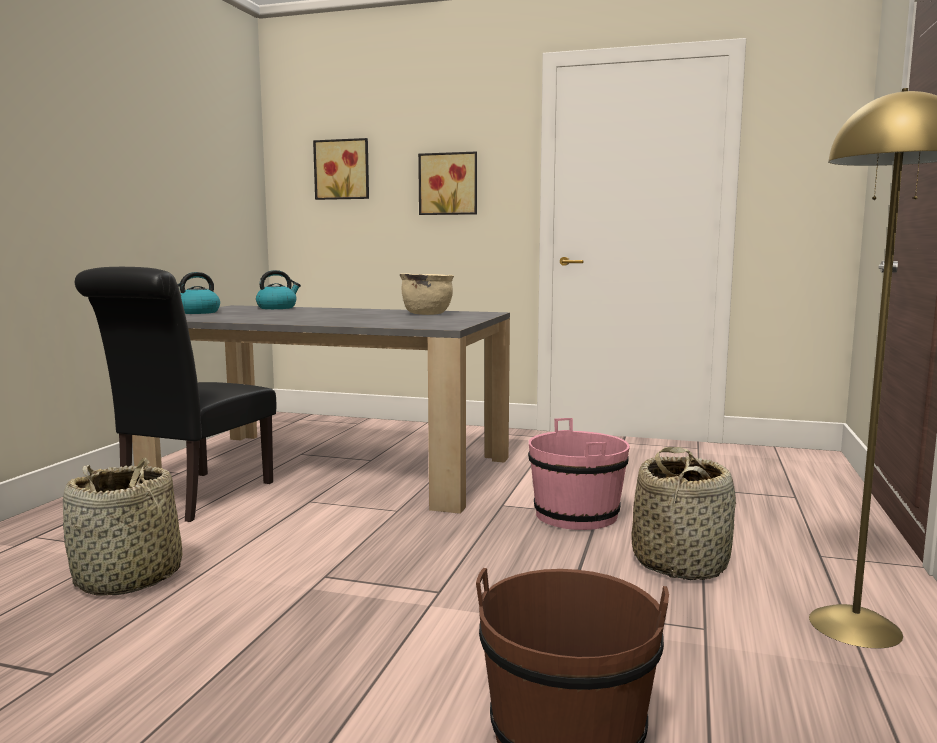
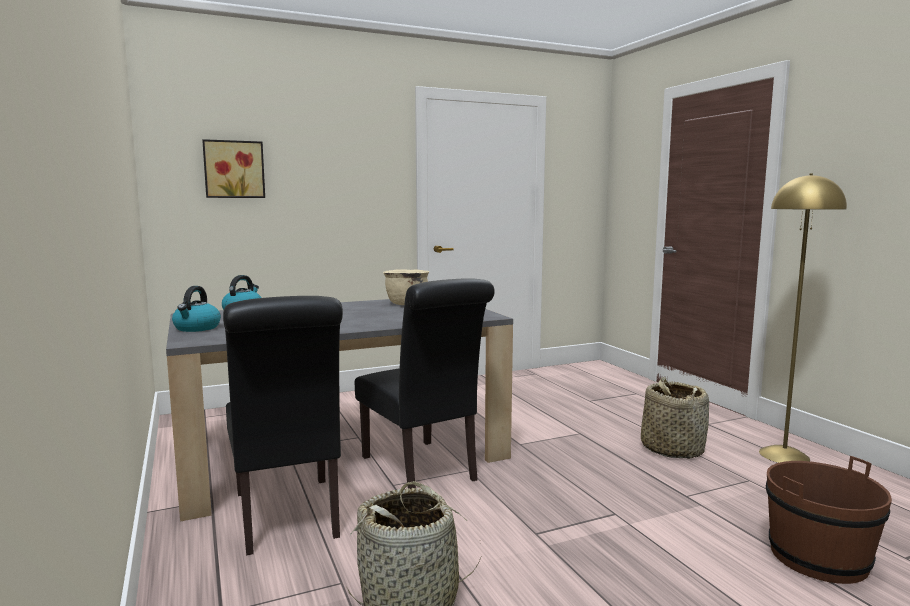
camera: 40 degrees left, 0 degrees up
(358, 499) = (423, 471): none -> black chair
(449, 184) = (341, 186): picture -> none
(576, 515) = (571, 437): pink bucket -> none

